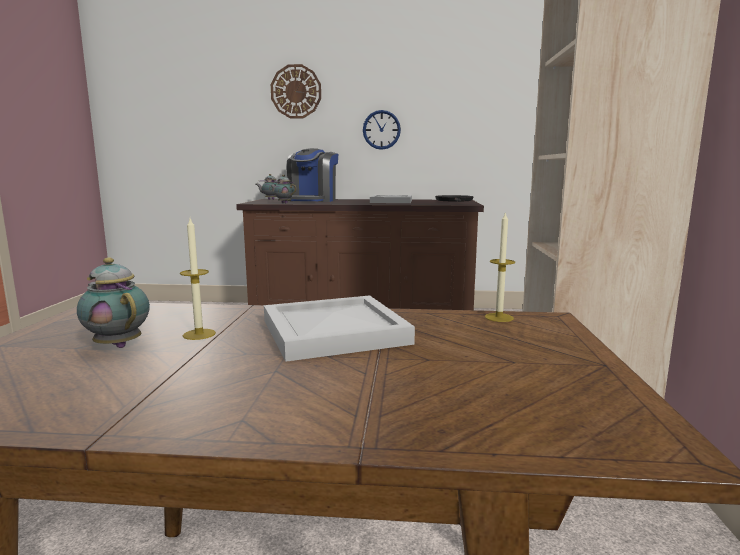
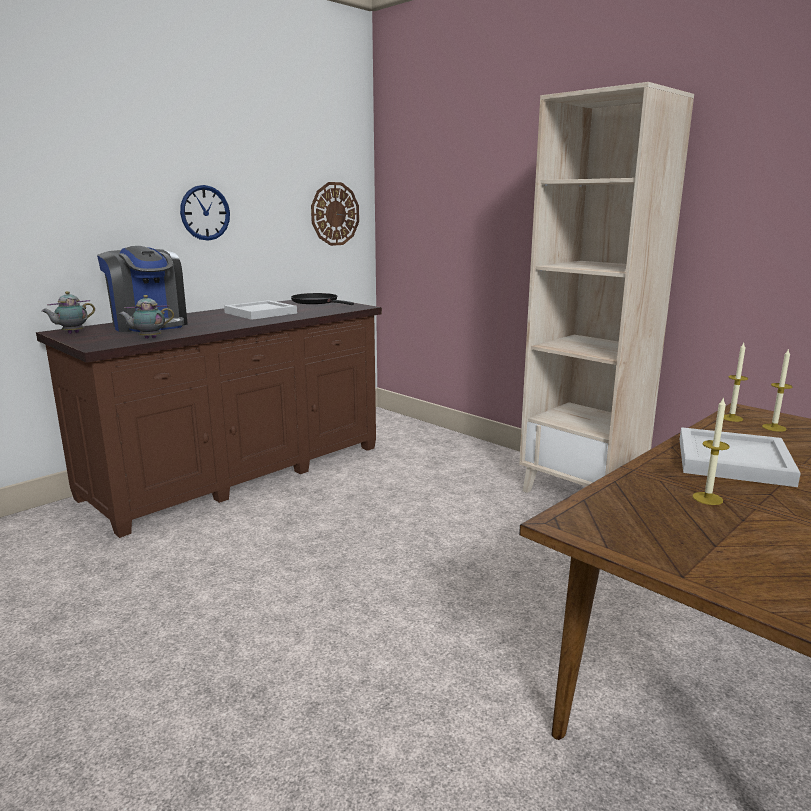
camera: 50 degrees left, 5 degrees up
(118, 345) = (718, 529): teapot -> none
(296, 91) = (70, 151): wall clock -> wall clock (335, 214)
(507, 335) = (774, 427): none -> candle

